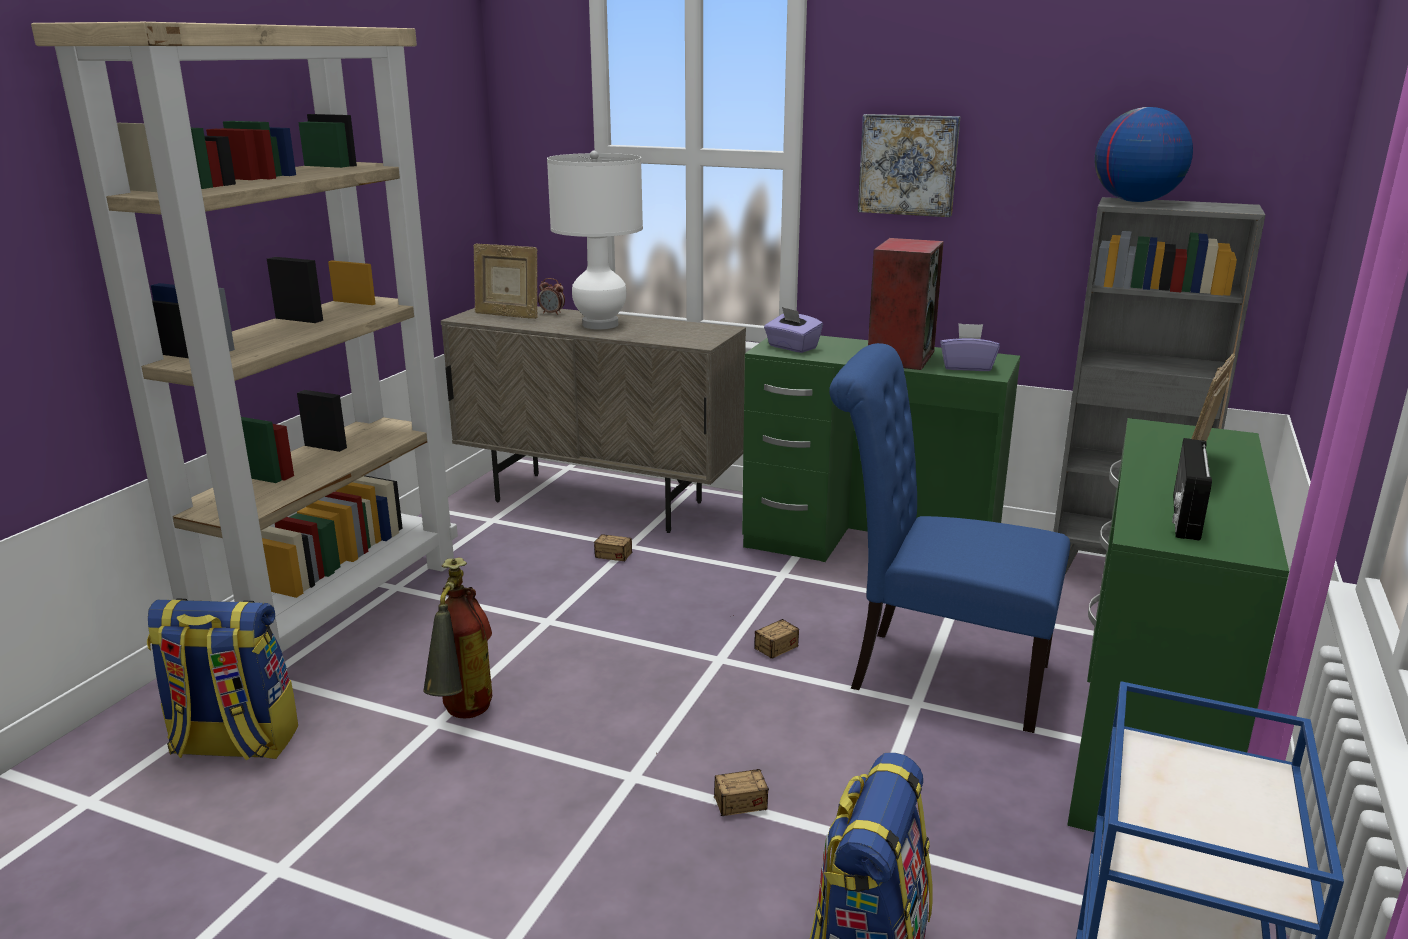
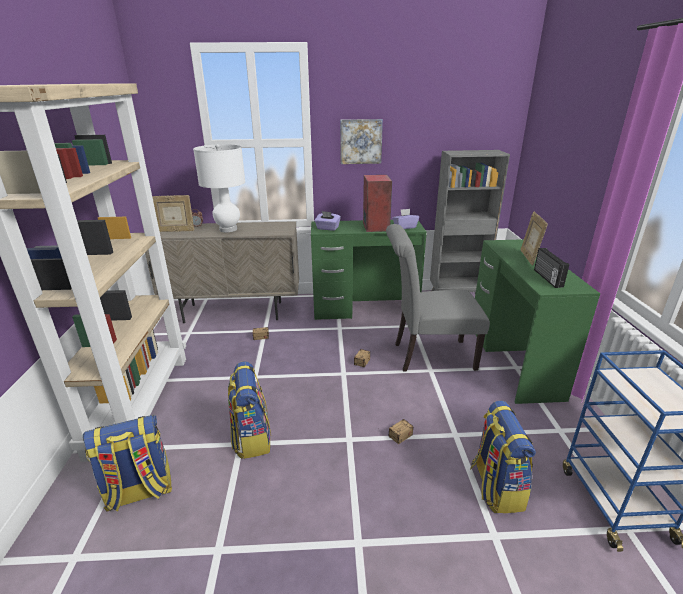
camera: 25 degrees left, 5 degrees up
(462, 719) = (251, 437): fire extinguisher -> backpack
(936, 674) = (428, 356): blue chair -> grey chair
(1135, 201) = (458, 152): globe -> none

